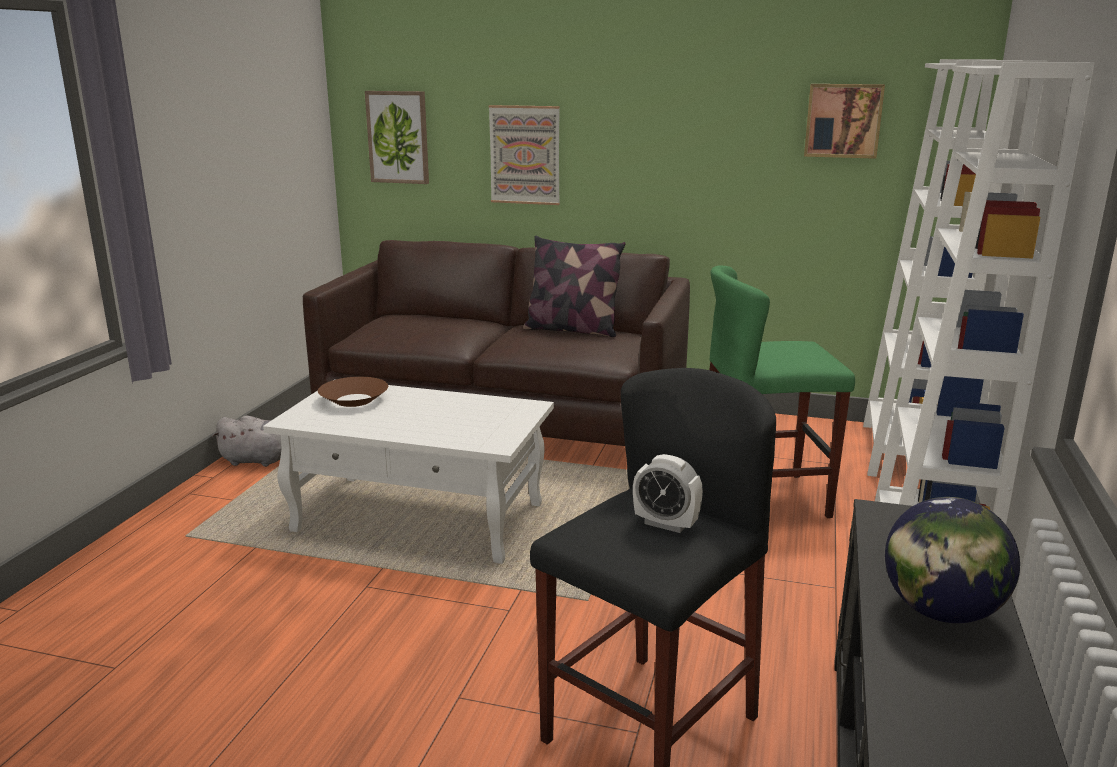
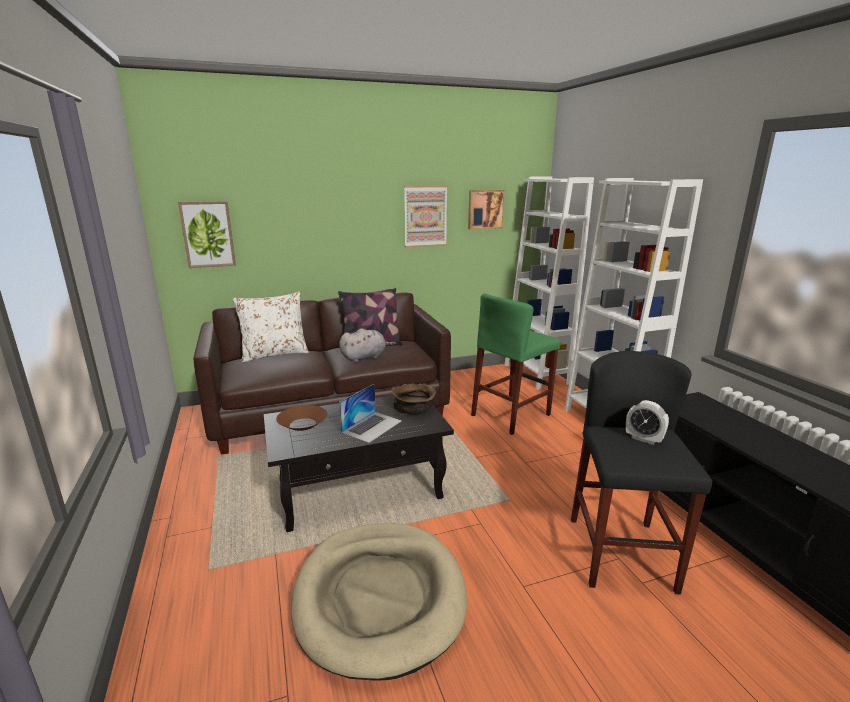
camera: 35 degrees left, 0 degrees up
(259, 461) = (193, 491): grey plush toy -> grey plush toy (365, 357)
(293, 631) = (379, 597): none -> beige dog bed
(421, 423) = (372, 426): none -> laptop
(421, 518) = (360, 489): white coffee table -> black coffee table
(438, 316) = (274, 354): none -> white pillow
(507, 418) = (414, 408): none -> brown bowl
(525, 155) = (306, 240): picture -> picture (425, 216)
(665, 524) = (643, 439): alarm clock -> alarm clock turned 45 degrees clockwise
(941, 612) = (763, 440): globe -> none

